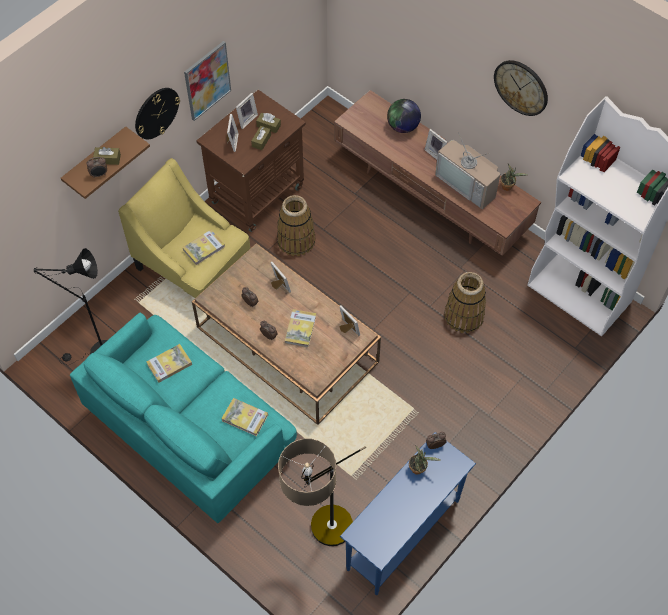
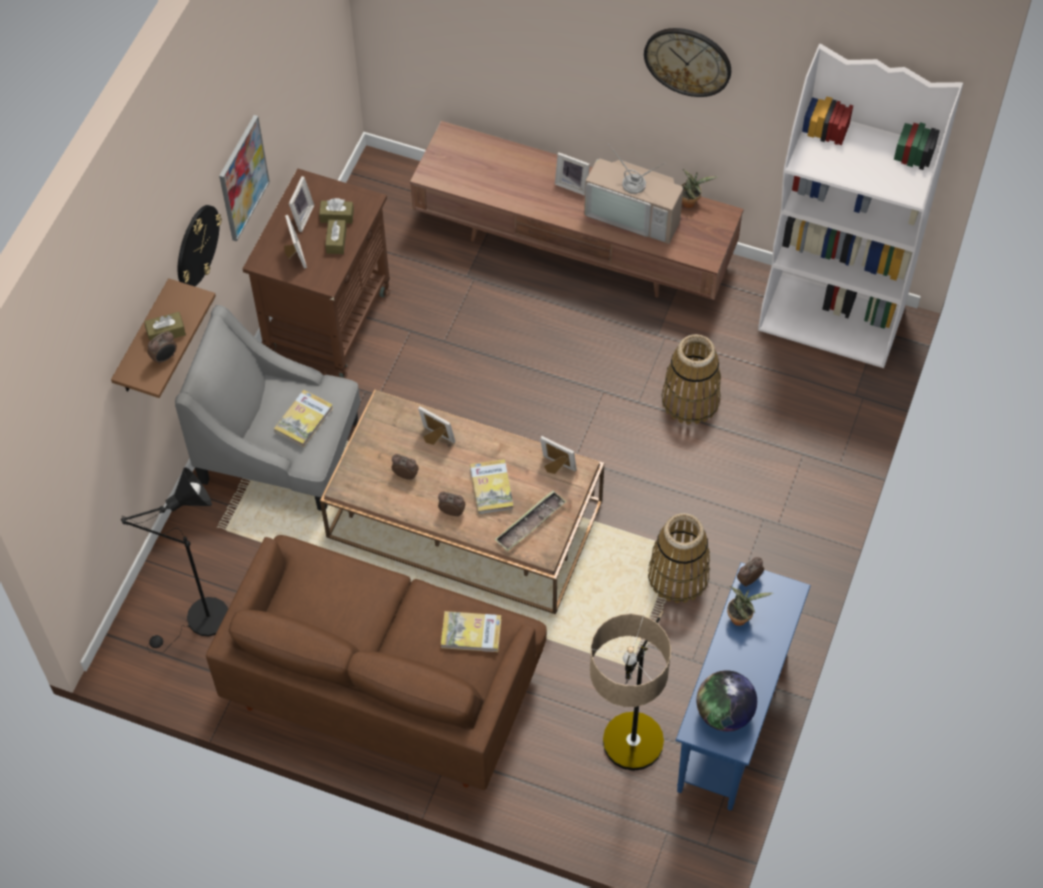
camera: 20 degrees left, 0 degrees up
(169, 364) = (332, 596): book -> none
(191, 434) = (385, 686): turquoise sofa -> brown sofa
(193, 265) = (280, 451): yellow armchair -> grey armchair
(296, 240) = (413, 369): basket -> basket (678, 575)
(315, 360) = (530, 523): none -> tray
(403, 127) = (510, 160): globe -> globe (724, 713)

